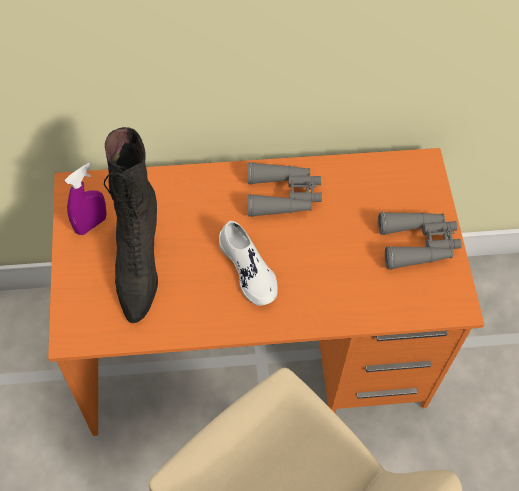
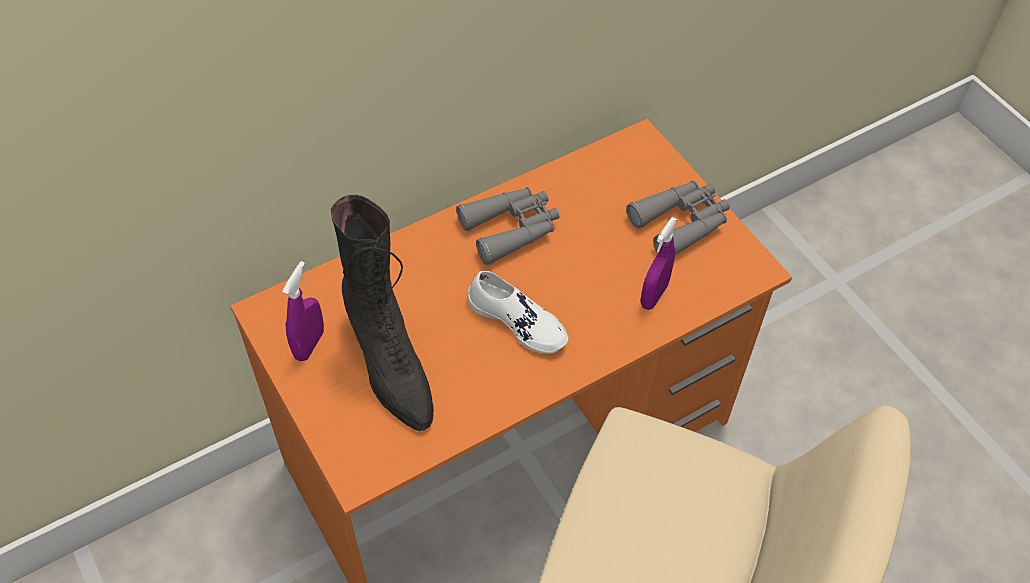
camera: 25 degrees left, 5 degrees down
(363, 293) = (654, 295): none -> purple spray bottle

